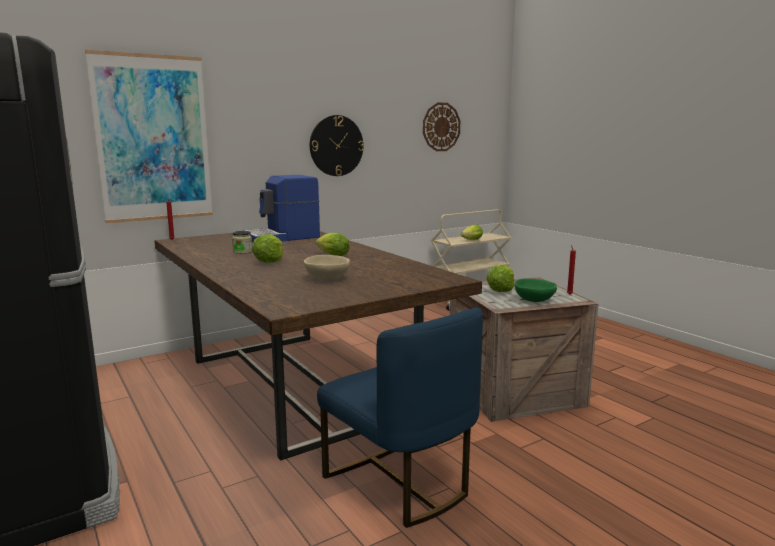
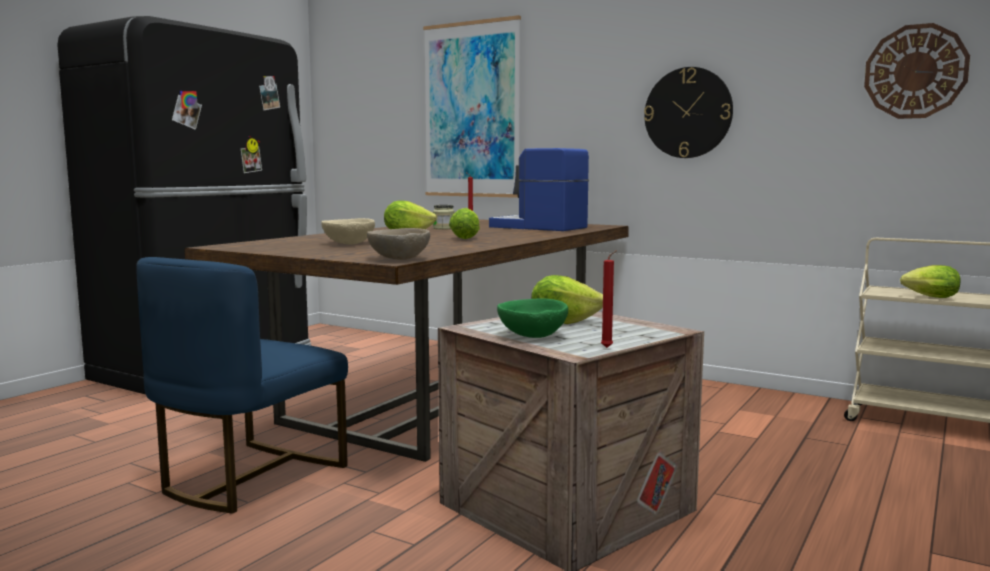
camera: 65 degrees right, 5 degrees down
(447, 277) = (398, 259): none -> beige bowl

